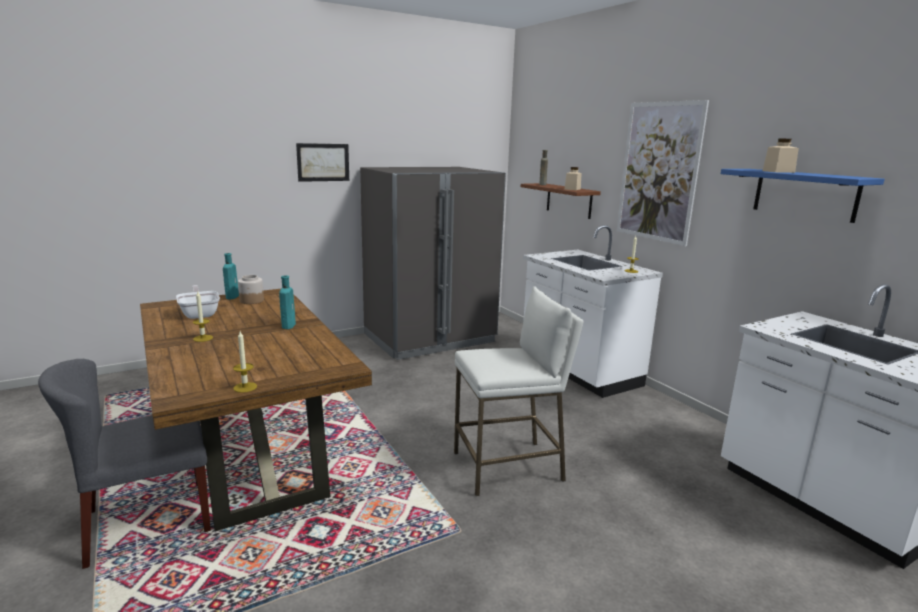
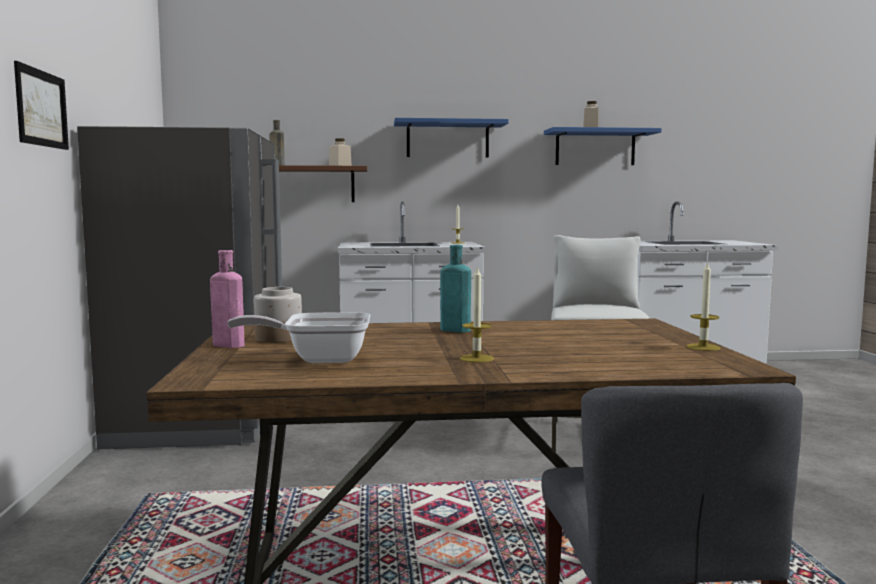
camera: 65 degrees left, 10 degrees down
(232, 296) = (226, 345): turquoise bottle -> pink bottle
(658, 172) = (447, 139): picture -> blue shelf

